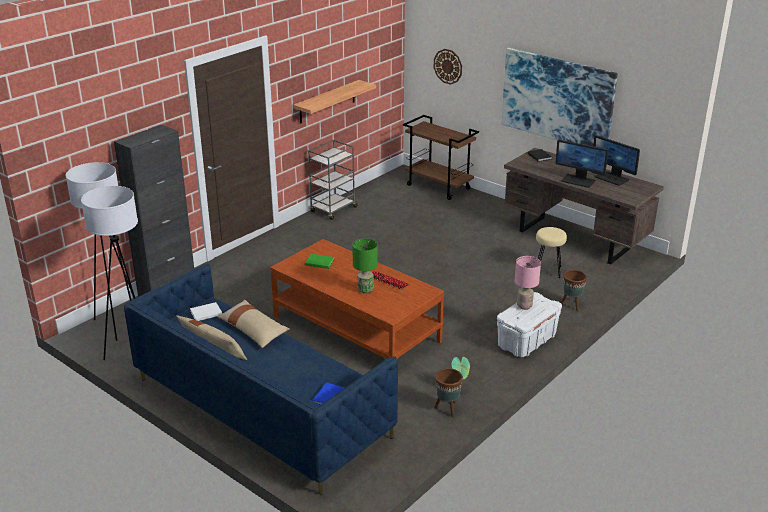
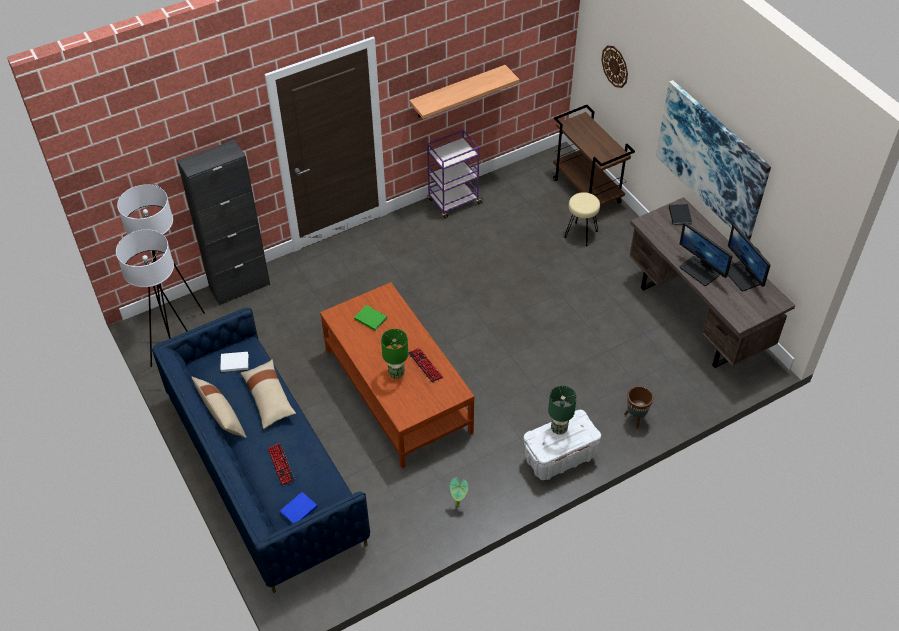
camera: 20 degrees right, 20 degrees up
(293, 370) = (281, 464): none -> keyboard
(333, 210) = (454, 202): grey cart -> purple cart
(447, 409) = (434, 525): brown planter -> none
(524, 306) = (558, 428): pink table lamp -> green table lamp
(547, 271) = (638, 359): beige stool -> beige stool (580, 233)

